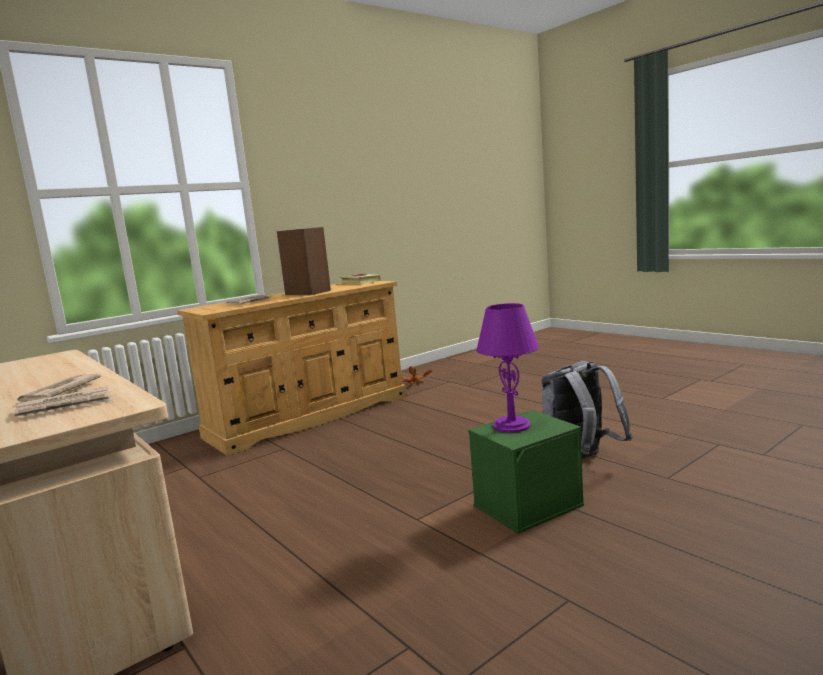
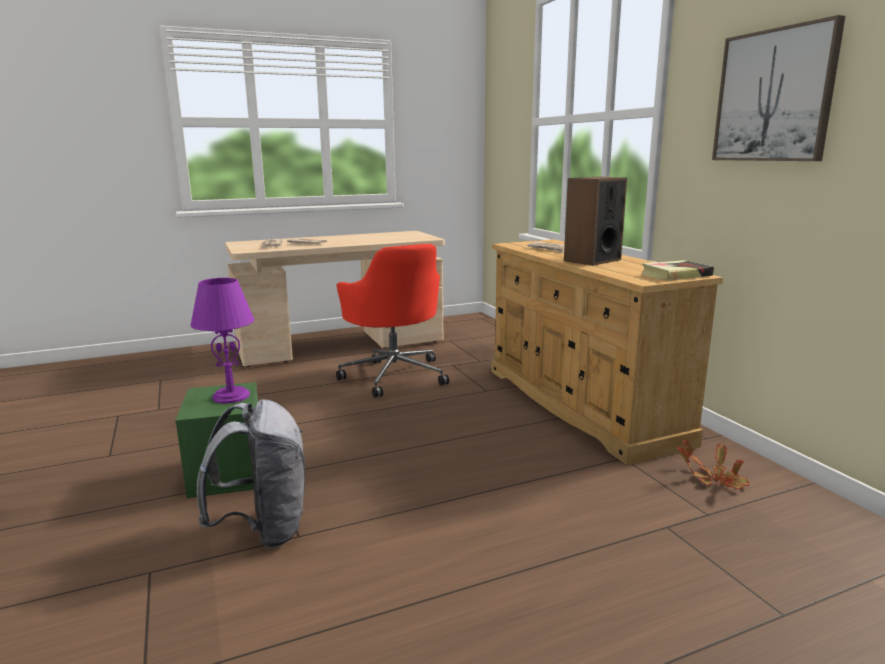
camera: 105 degrees right, 5 degrees up
(234, 500) = (394, 375): none -> red office chair
(332, 178) = (774, 96): none -> picture

